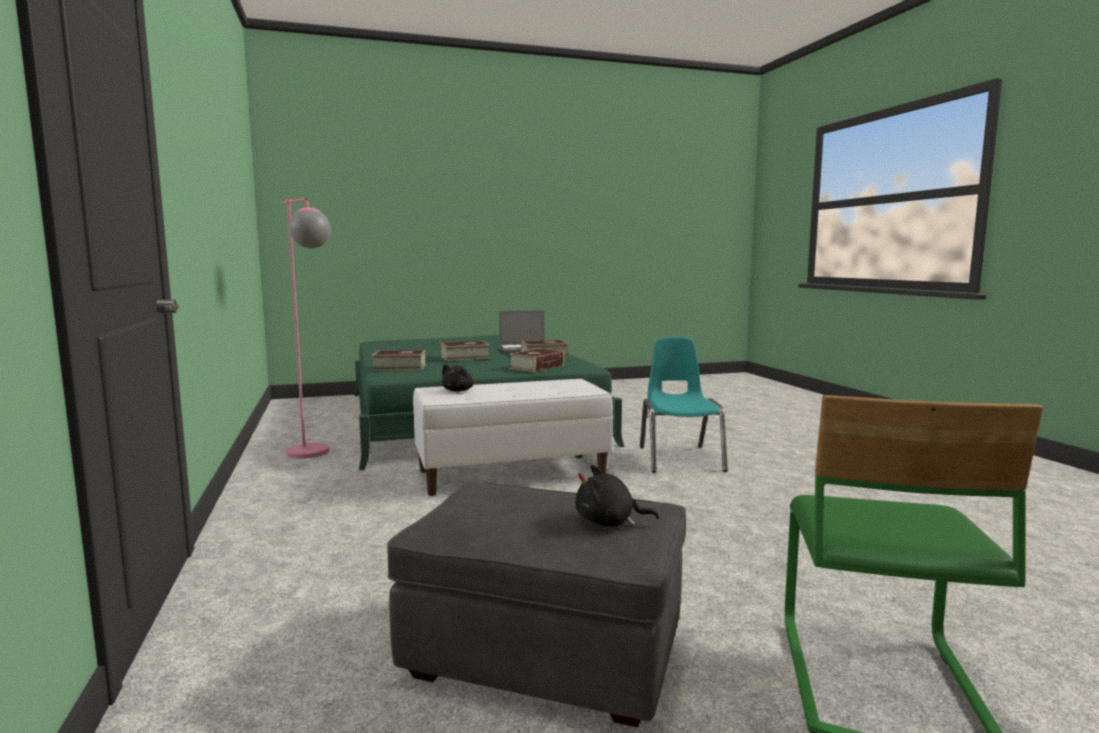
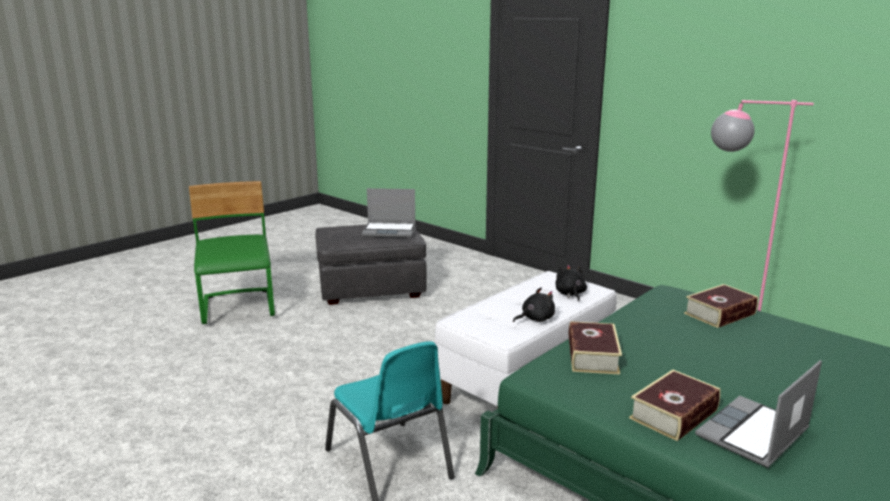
camera: 150 degrees right, 10 degrees up
(465, 357) = (730, 358): book -> none
(502, 502) = (390, 231): none -> laptop
(609, 522) = (342, 233): black plush toy -> black plush toy (535, 319)

